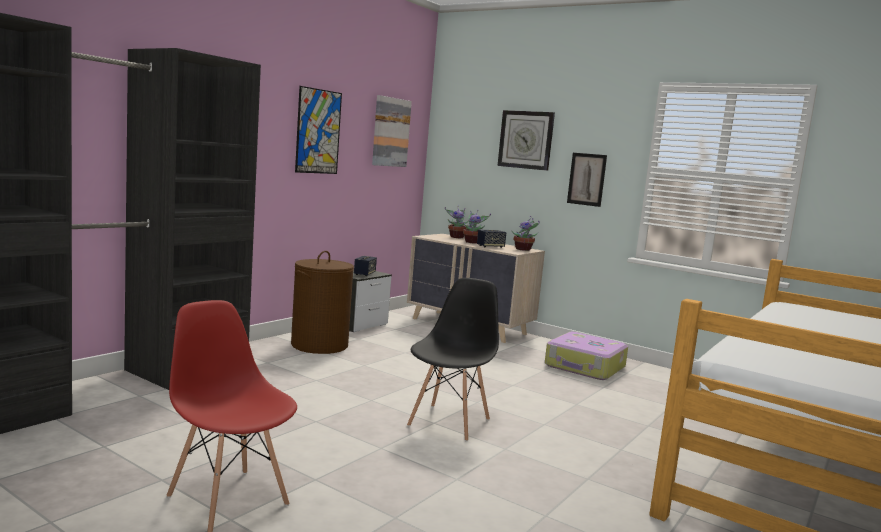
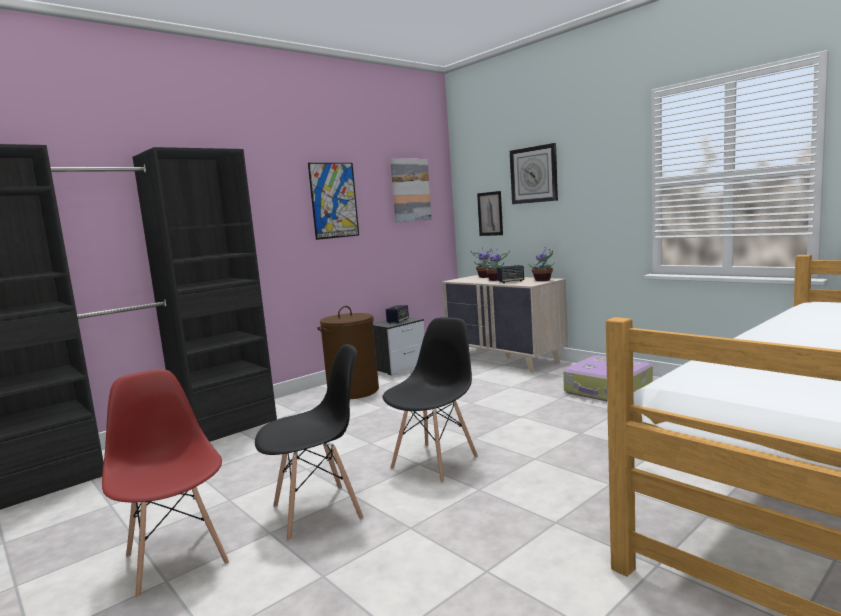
camera: 15 degrees right, 0 degrees up
(355, 462) = (318, 512): none -> black chair
(586, 179) = (594, 202): picture -> picture (490, 214)

